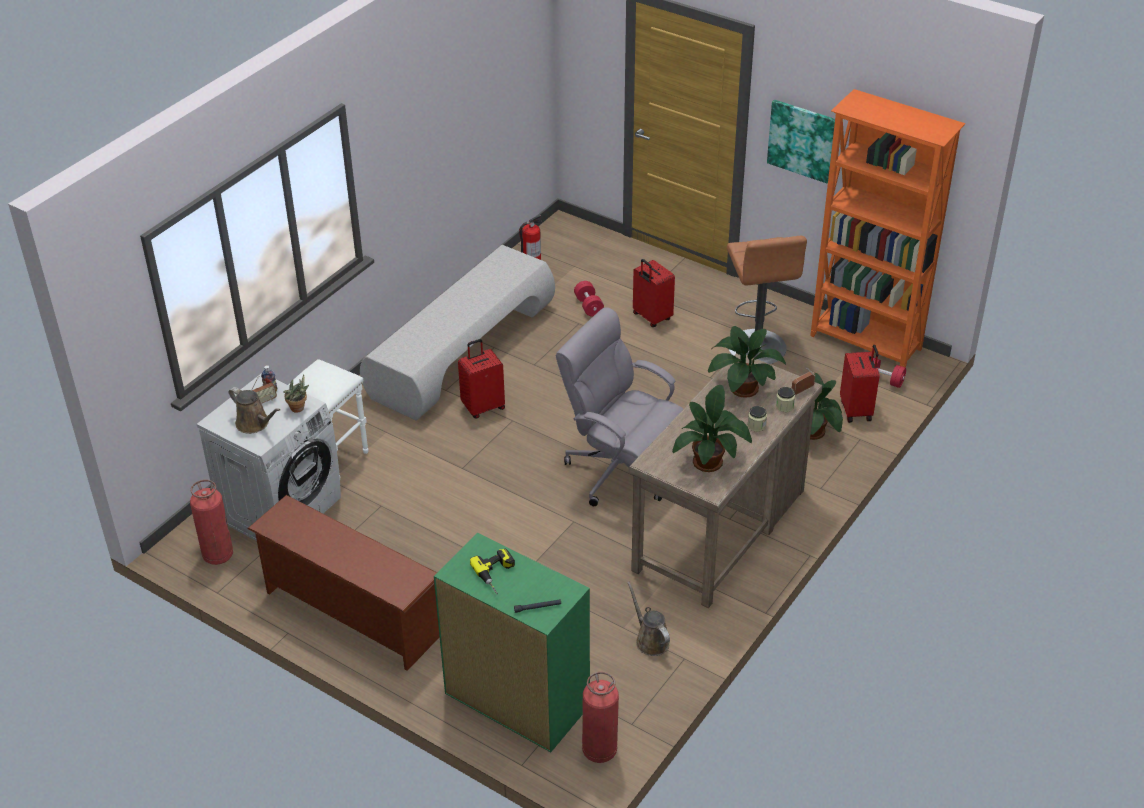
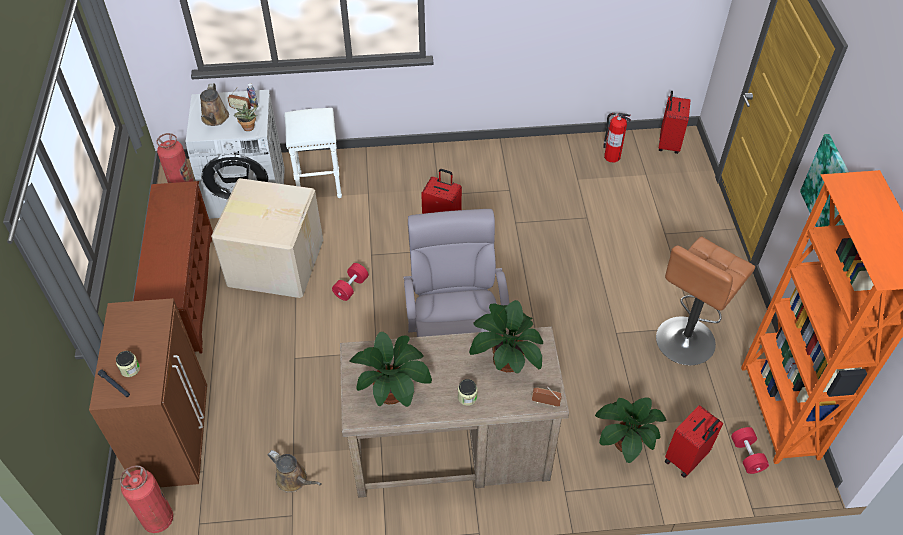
camera: 50 degrees right, 10 degrees up
(393, 534) = (275, 262): none -> cardboard box
(461, 350) = (487, 176): grey bench -> none
(498, 575) = (135, 339): power drill -> none
(516, 699) = (173, 434): green cabinet -> brown cabinet
(588, 306) = (612, 210): red dumbbell -> red dumbbell (351, 287)
(650, 640) = (294, 479): brown watering can -> brown watering can turned 105 degrees clockwise
(651, 317) = (642, 253): red suitcase -> red suitcase (668, 144)
(784, 406) = (512, 402): jar -> jar (130, 369)

